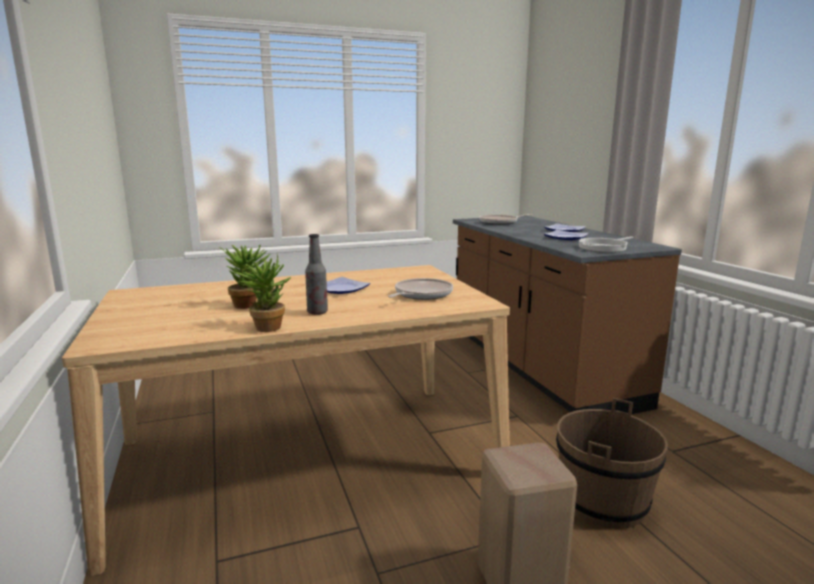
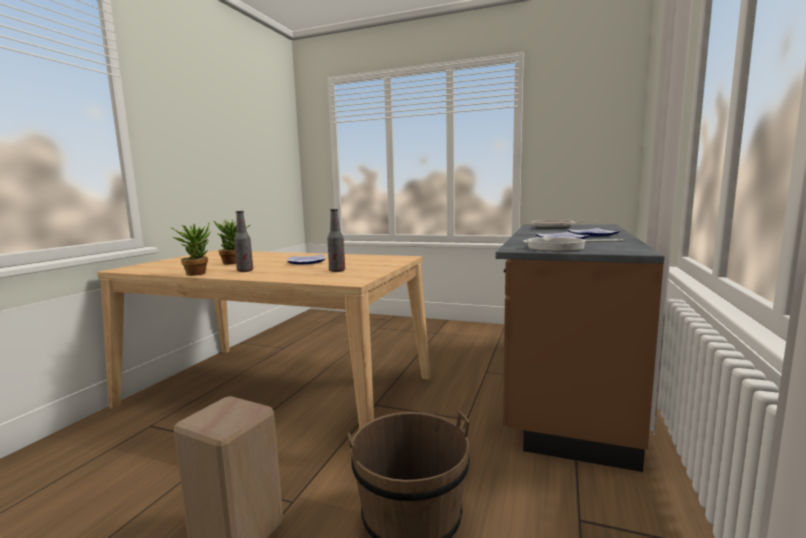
camera: 40 degrees right, 5 degrees down
(421, 294) = (337, 271): frying pan -> bottle

